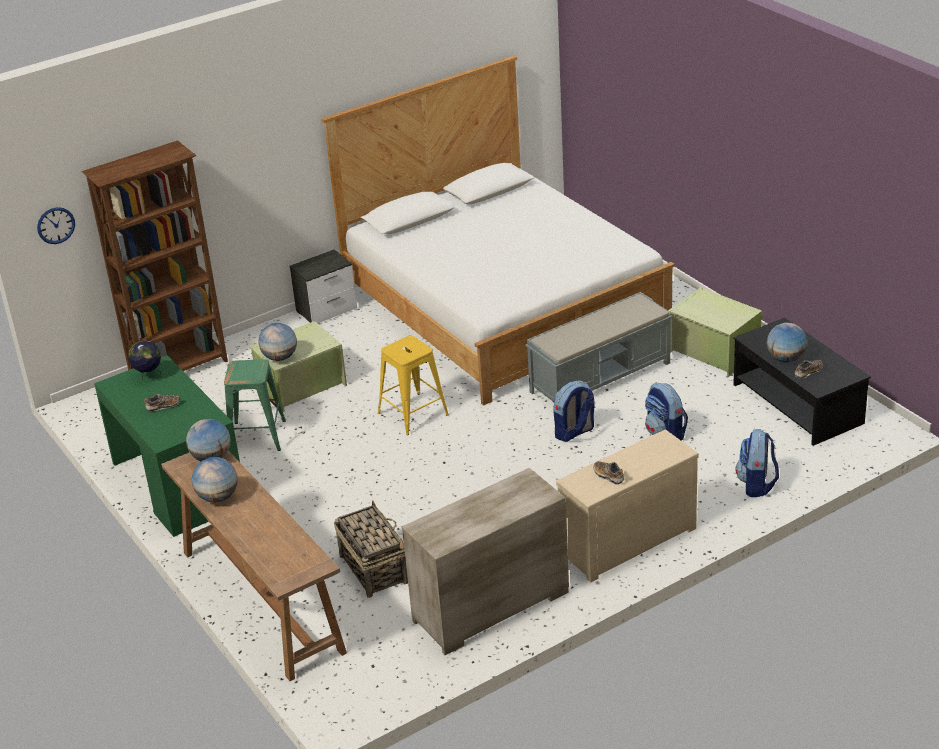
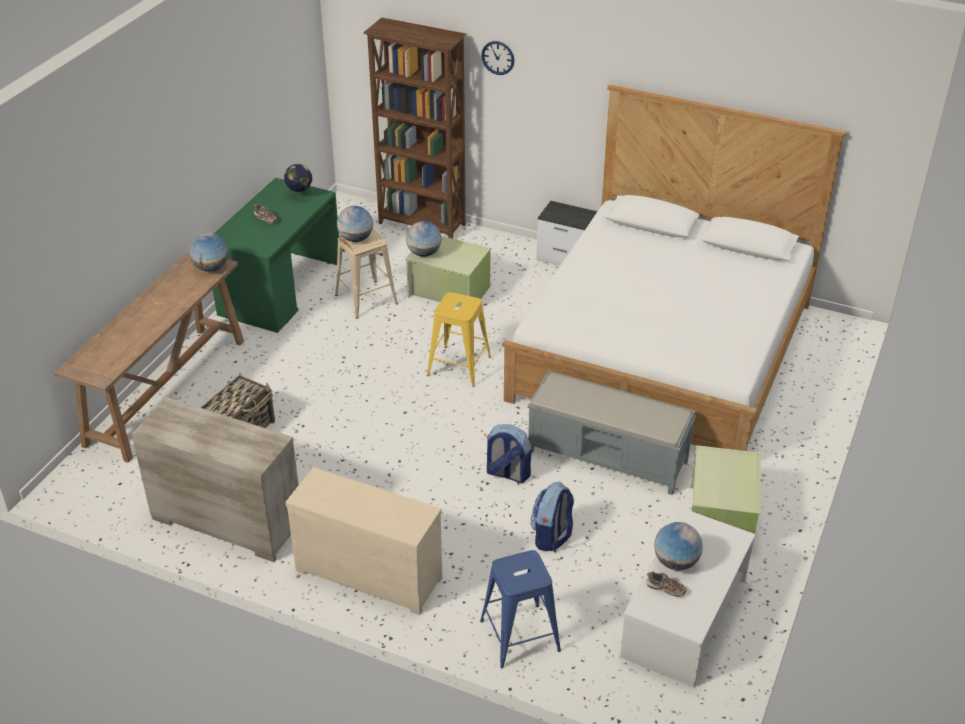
camera: 55 degrees right, 5 degrees up
(56, 225) = (358, 52): wall clock -> wall clock (498, 57)
(218, 497) = (163, 292): globe -> globe (356, 239)
(258, 436) = (366, 299): green stool -> beige stool
(608, 476) = (339, 498): shoe -> none
(757, 485) = (520, 635): backpack -> blue stool
(797, 403) = (684, 617): black coffee table -> white coffee table

